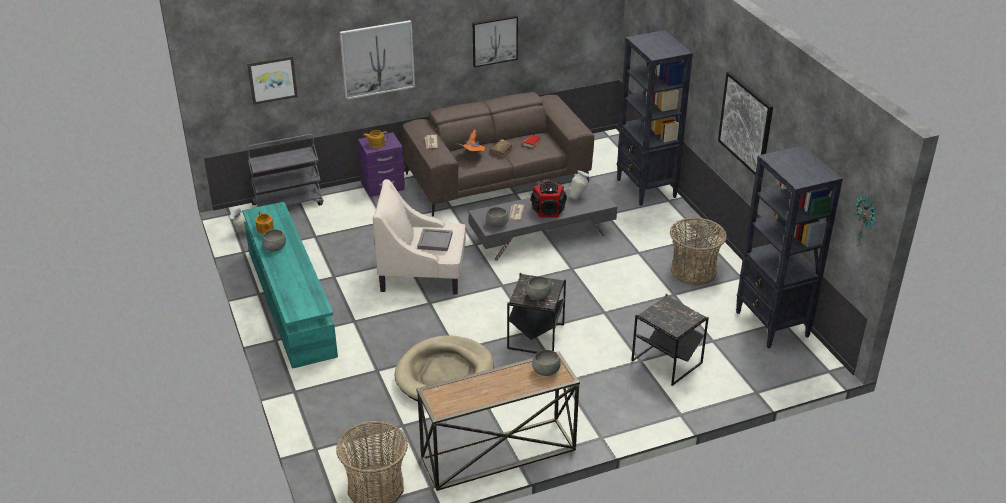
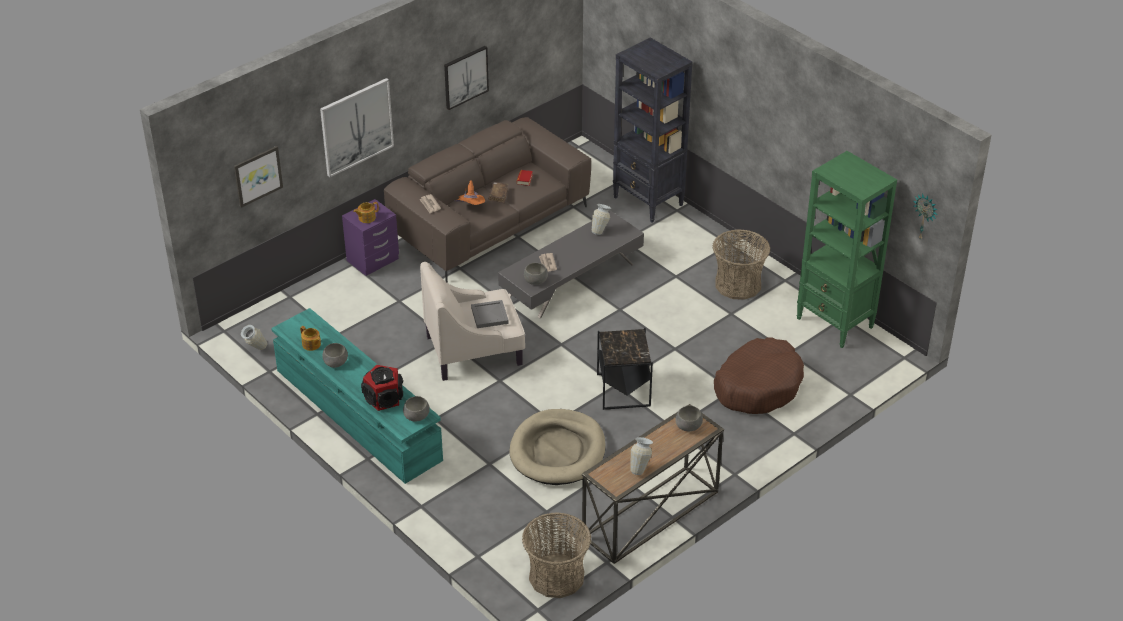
camera: 20 degrees left, 5 degrees up
(288, 204) = (282, 304): grey cart -> none
(476, 397) = (640, 468): none -> vase
(538, 295) = (629, 350): grey bowl -> grey bowl (416, 416)
(548, 210) = (578, 253): speaker -> speaker (384, 398)
(667, 362) = (758, 386): black side table -> brown dog bed
(746, 124) = (769, 130): picture -> none
(772, 325) = (835, 323): black bookcase -> green bookcase

